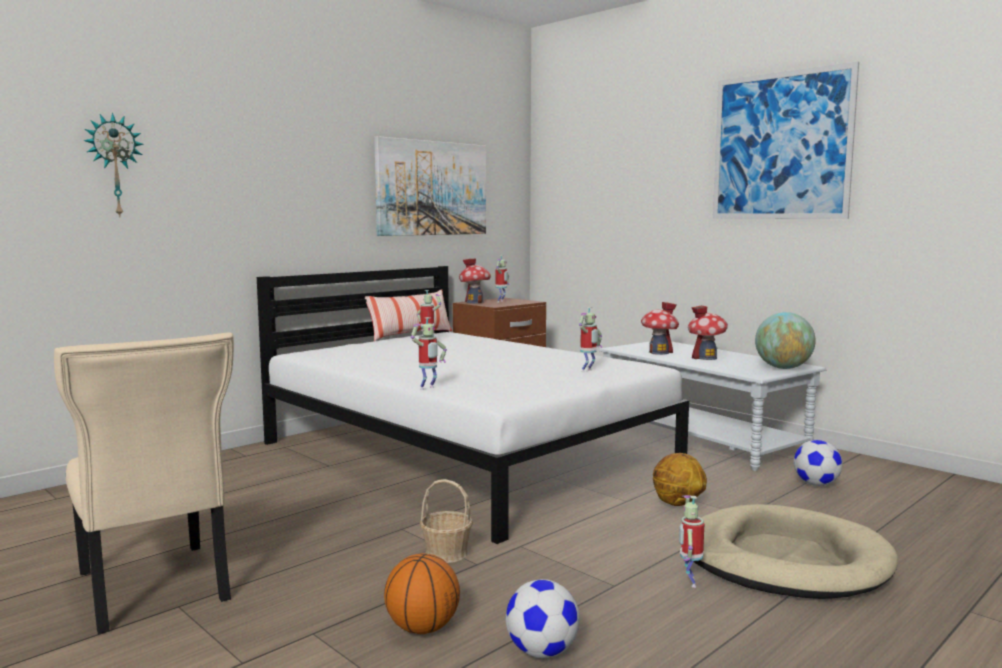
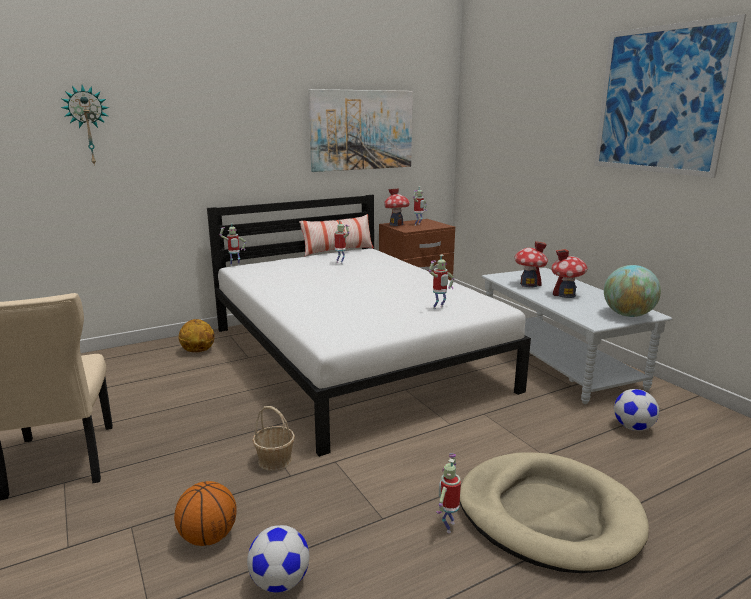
camera: 15 degrees right, 10 degrees up
(428, 389) = (291, 319): toy robot -> toy robot (235, 265)
(677, 504) = (491, 434): basketball -> basketball (197, 351)

